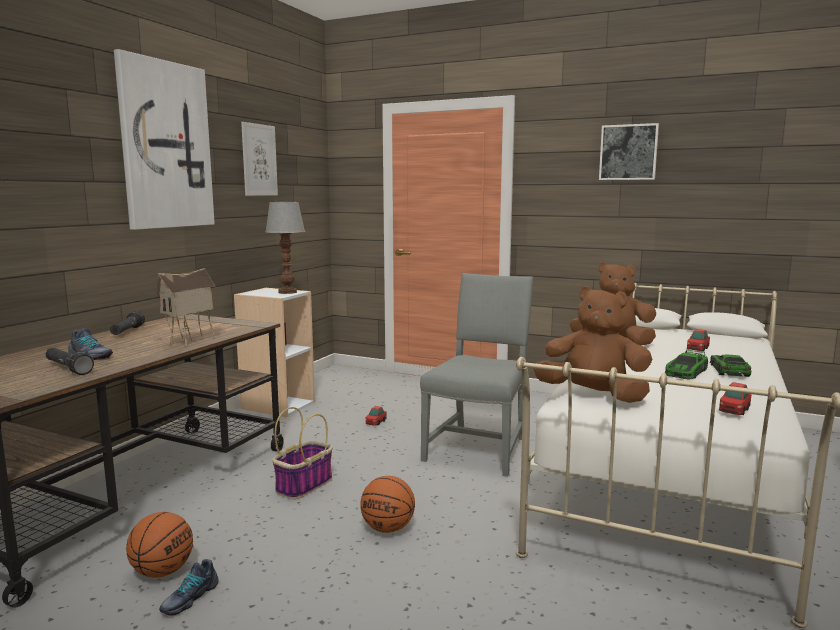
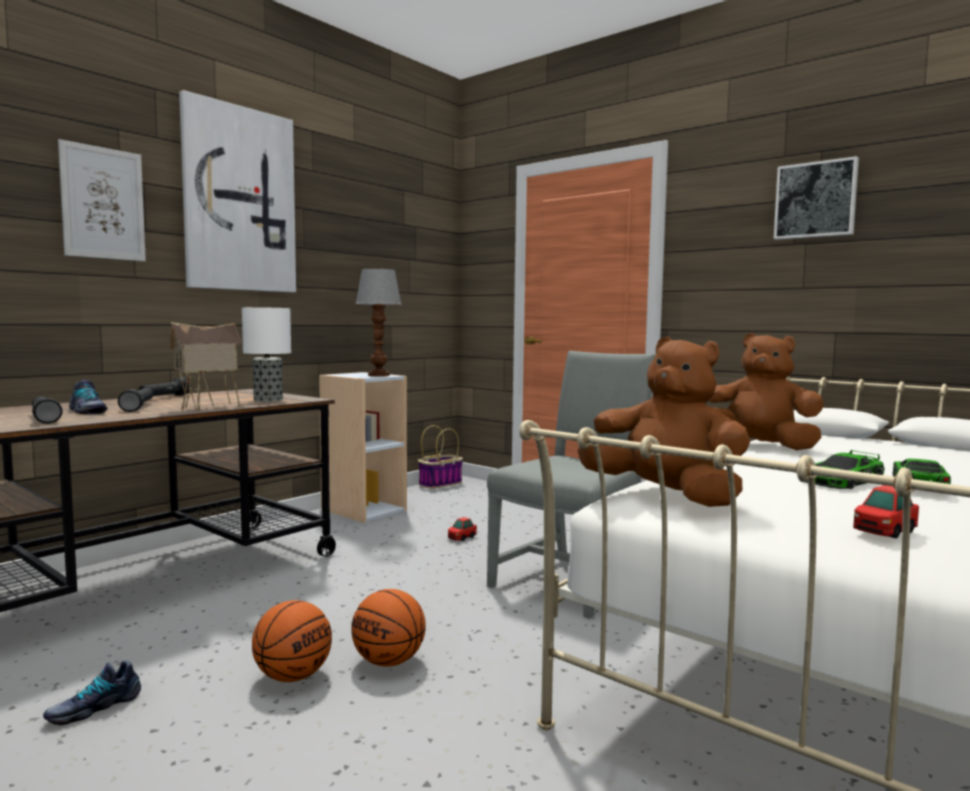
camera: 15 degrees right, 5 degrees down
(127, 347) = (139, 407): none -> black flashlight
(162, 571) = (93, 671): basketball -> basketball (293, 676)
(226, 328) = (267, 400): none -> table lamp
(259, 160) = (363, 227): picture -> picture (103, 203)
(304, 485) = (327, 596): basket -> basket (440, 484)
(697, 349) = (887, 459): toy car -> none

